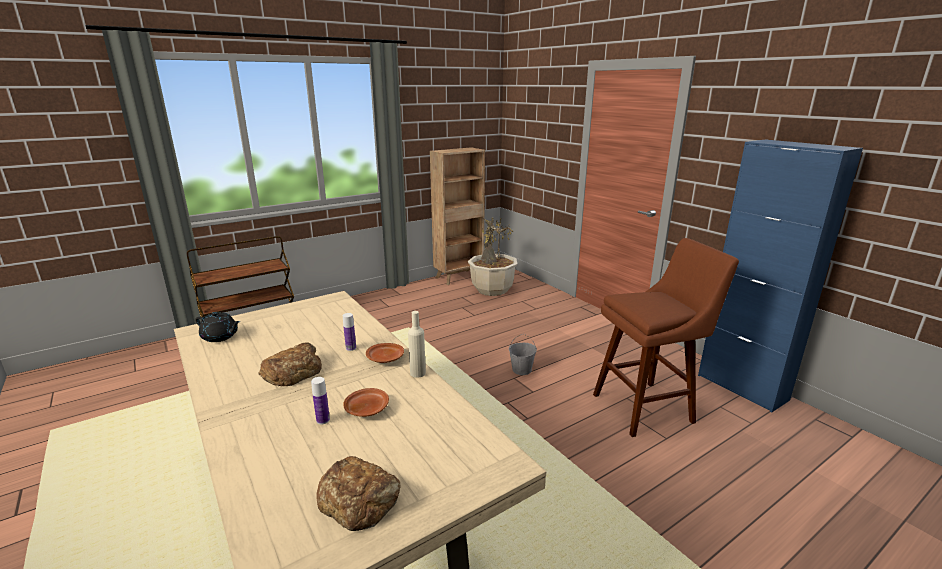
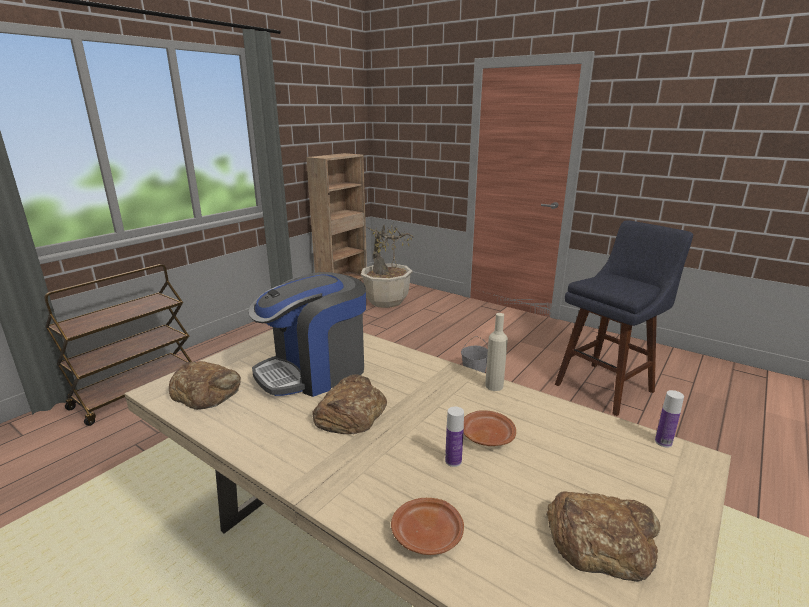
camera: 20 degrees left, 0 degrees up
(220, 337) = (206, 391): black teapot -> bread
(301, 336) = (314, 371): none -> coffee machine
(351, 348) = (389, 374): bottle -> bottle (663, 442)
(386, 359) = (442, 378): brown plate -> brown plate (428, 535)
(648, 407) = (607, 386): brown stool -> blue stool
(742, 387) = (663, 354): blue cabinet -> none

